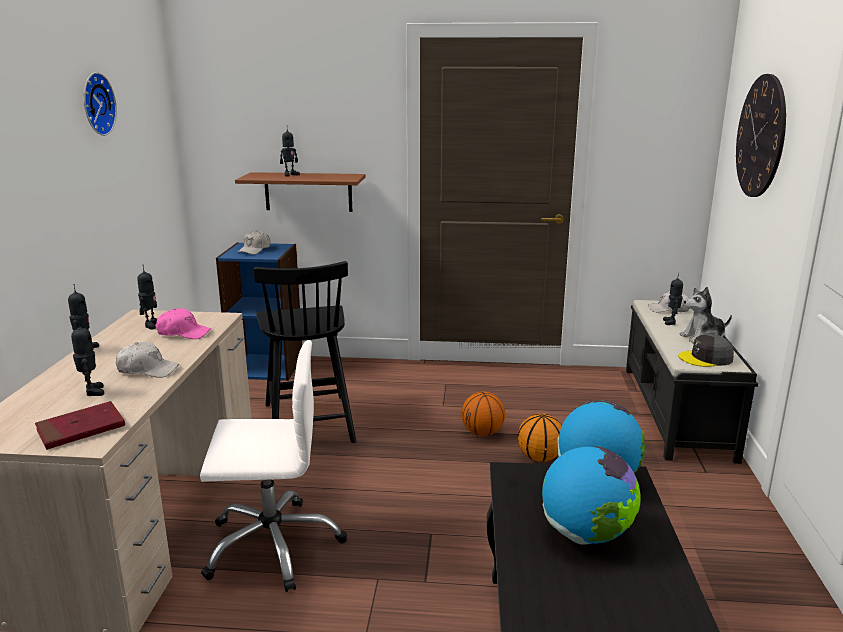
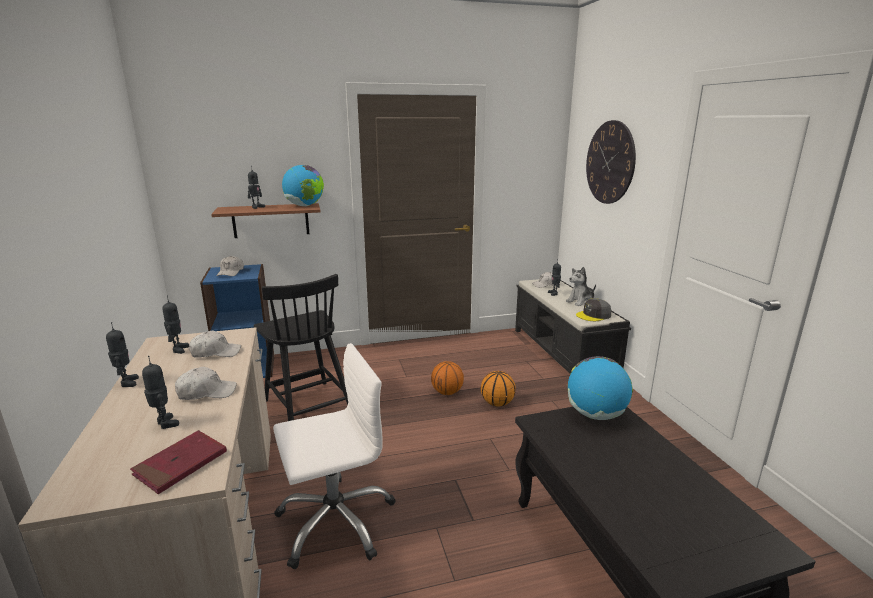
camera: 20 degrees left, 0 degrees up
(95, 104) = (86, 149): wall clock -> none
(183, 333) = (215, 352): pink cap -> white cap
(586, 535) = (621, 459): globe -> globe (304, 206)

